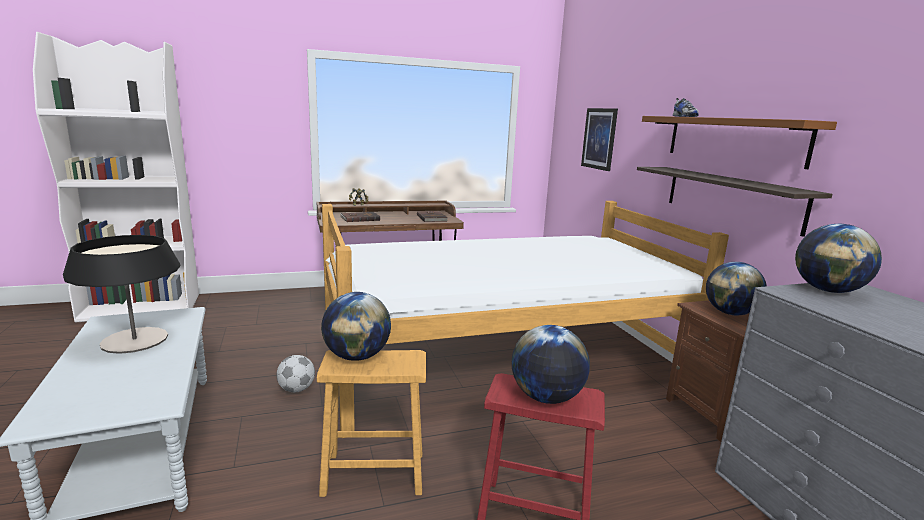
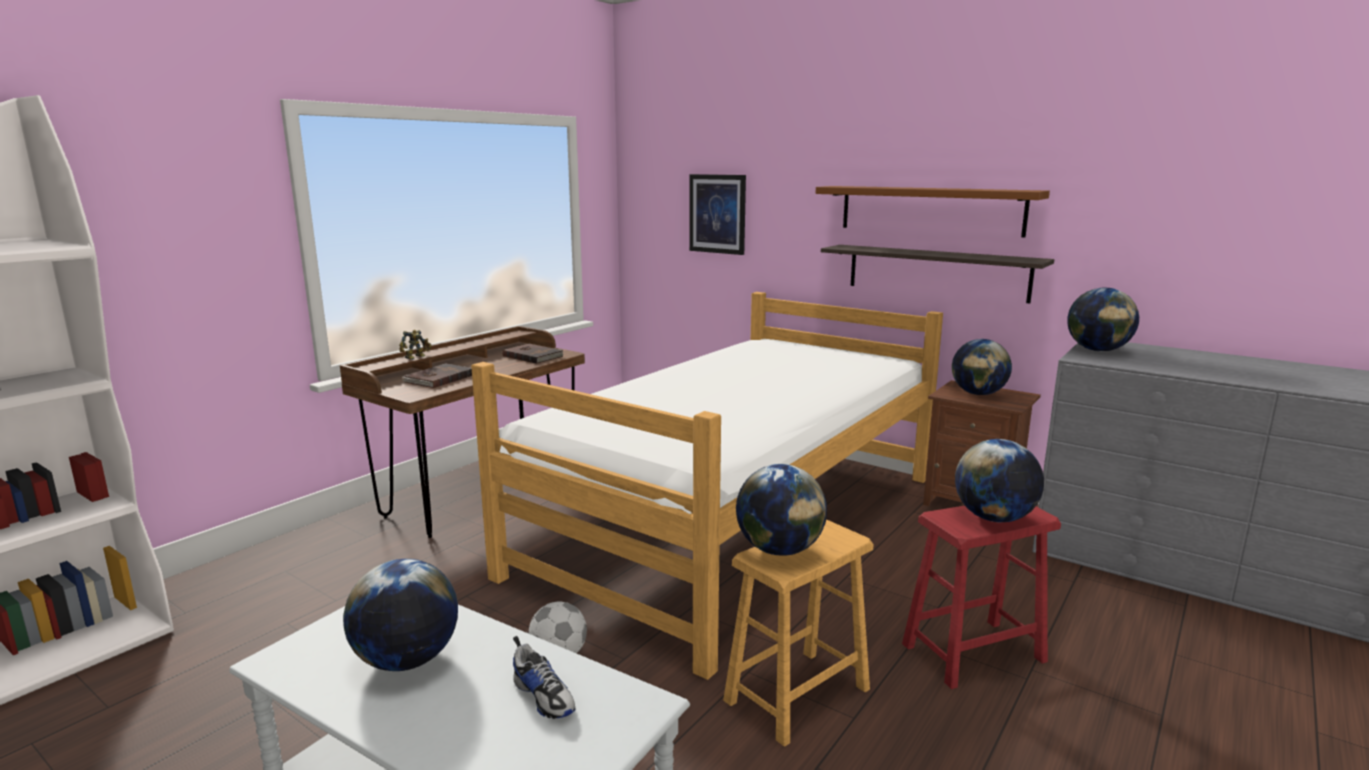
camera: 35 degrees left, 0 degrees up
(134, 340) = (407, 660): table lamp -> globe
(685, 116) = (871, 187): shoe -> shoe (544, 696)

